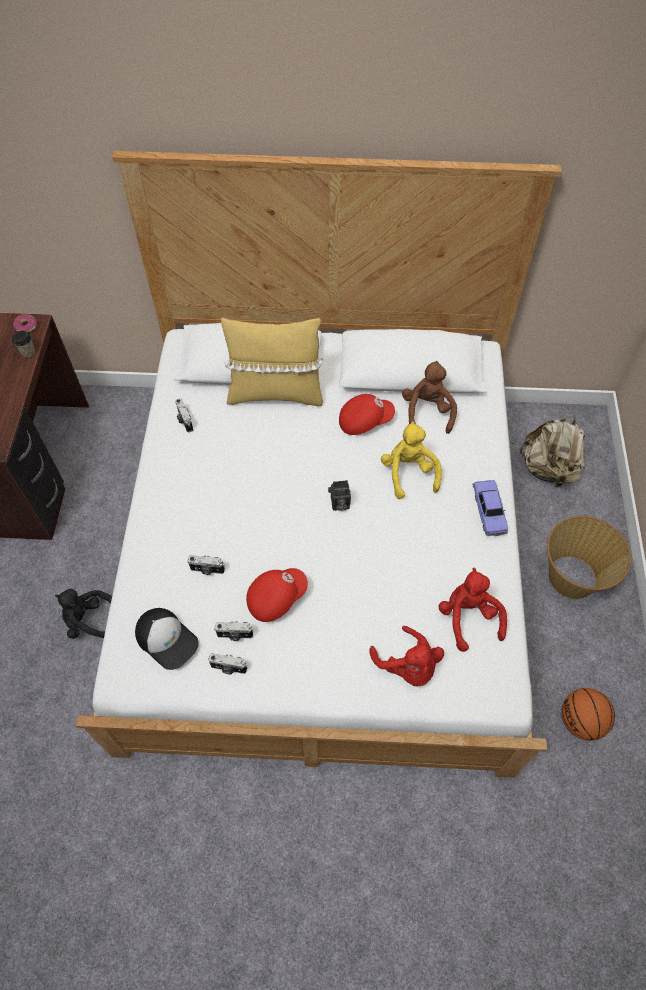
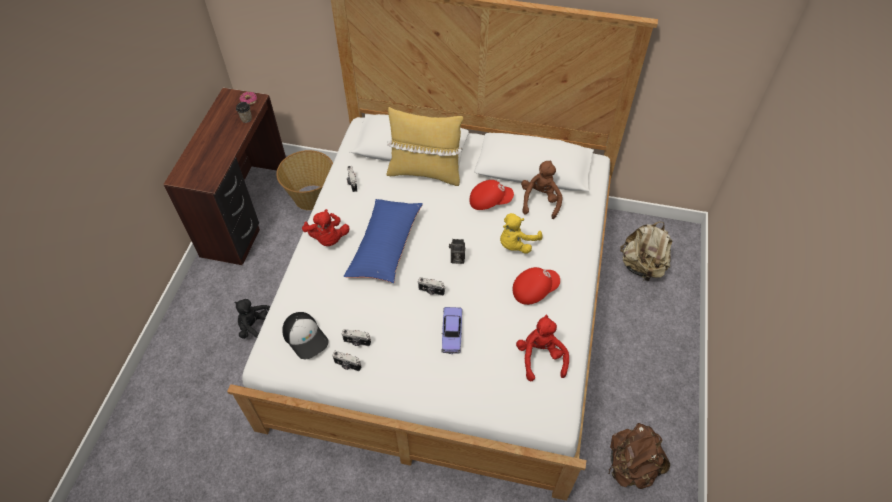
camera: 10 degrees right, 5 degrees down
(207, 570) = (346, 292): camera -> camera (431, 291)
(244, 500) = (385, 246): none -> blue pillow
(276, 597) = (393, 319): red cap -> red cap (534, 289)
(408, 666) = (485, 385): red plush toy -> red plush toy (328, 238)
(409, 473) = (516, 243): yellow plush toy -> yellow plush toy turned 135 degrees counterclockwise
(488, 511) = (573, 281): toy car -> toy car (452, 333)
(573, 577) = (646, 353): basket -> basket (311, 197)
(581, 720) = (631, 466): basketball -> brown backpack

